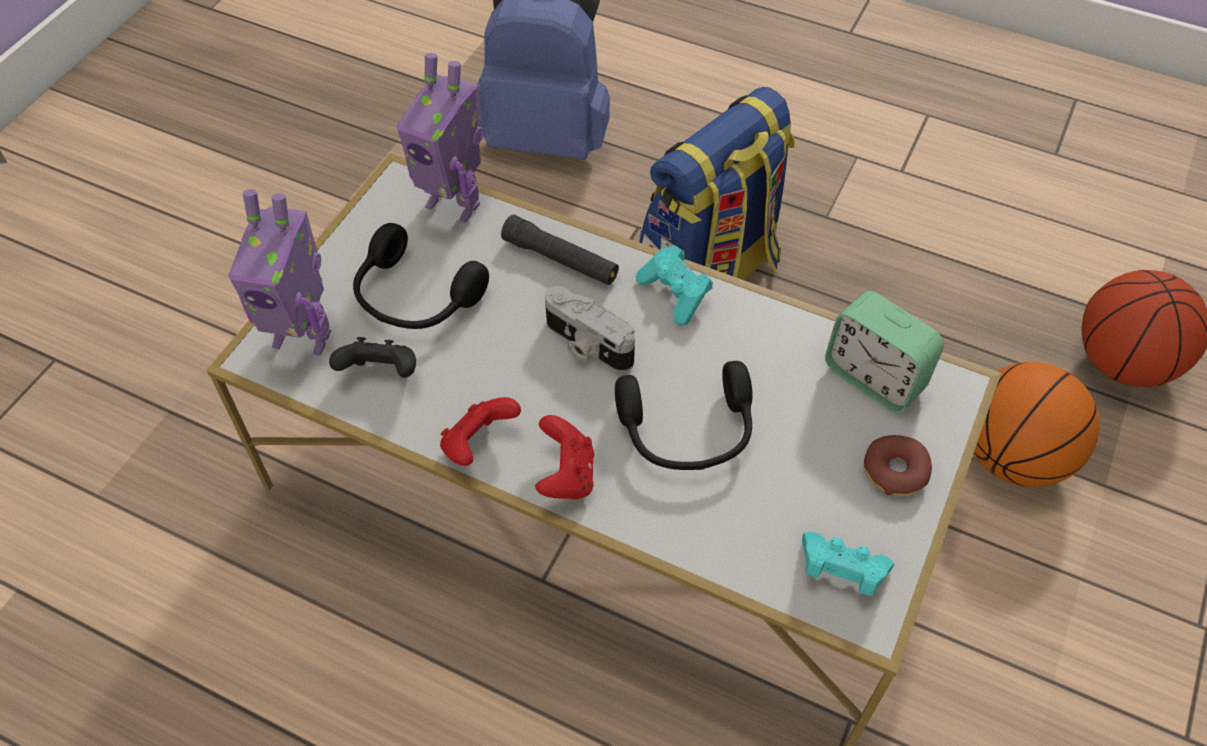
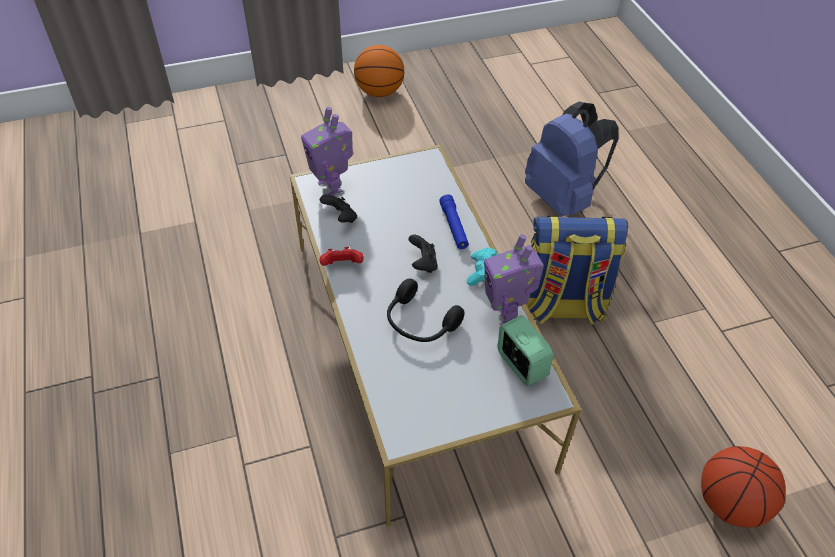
camera: 45 degrees right, 5 degrees down
(414, 298) = (384, 201): black headphones -> none
(454, 203) = (440, 178): toy robot -> toy robot (506, 313)
(560, 260) = (454, 227): black flashlight -> blue flashlight
(566, 475) = (357, 300): red game controller -> none
(586, 345) = (423, 264): camera -> black game controller
(840, 571) = (411, 416): turquoise game controller -> none
(874, 378) = (521, 365): alarm clock -> alarm clock turned 150 degrees clockwise
(895, 471) = (481, 403): donut -> none
(1013, 456) = (612, 490): basketball -> basketball (379, 92)

